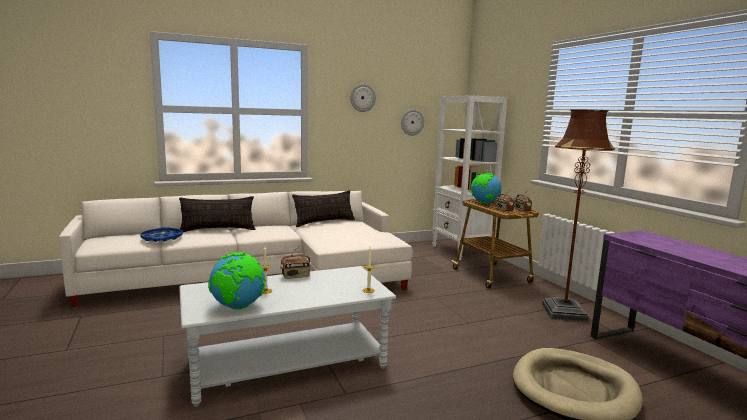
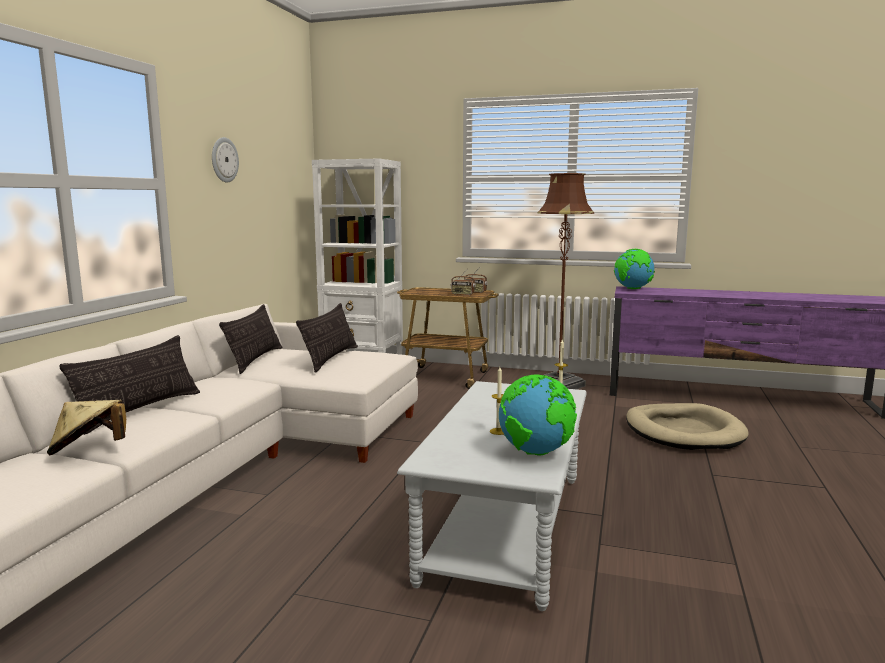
camera: 50 degrees left, 0 degrees up
(162, 238) = (89, 450): blue tray -> beige hat
(295, 276) = (468, 410): radio -> none
(352, 231) = (331, 358): none -> pillow
(412, 122) = (274, 197): wall clock -> none
(484, 203) = (425, 292): globe -> globe (632, 289)

